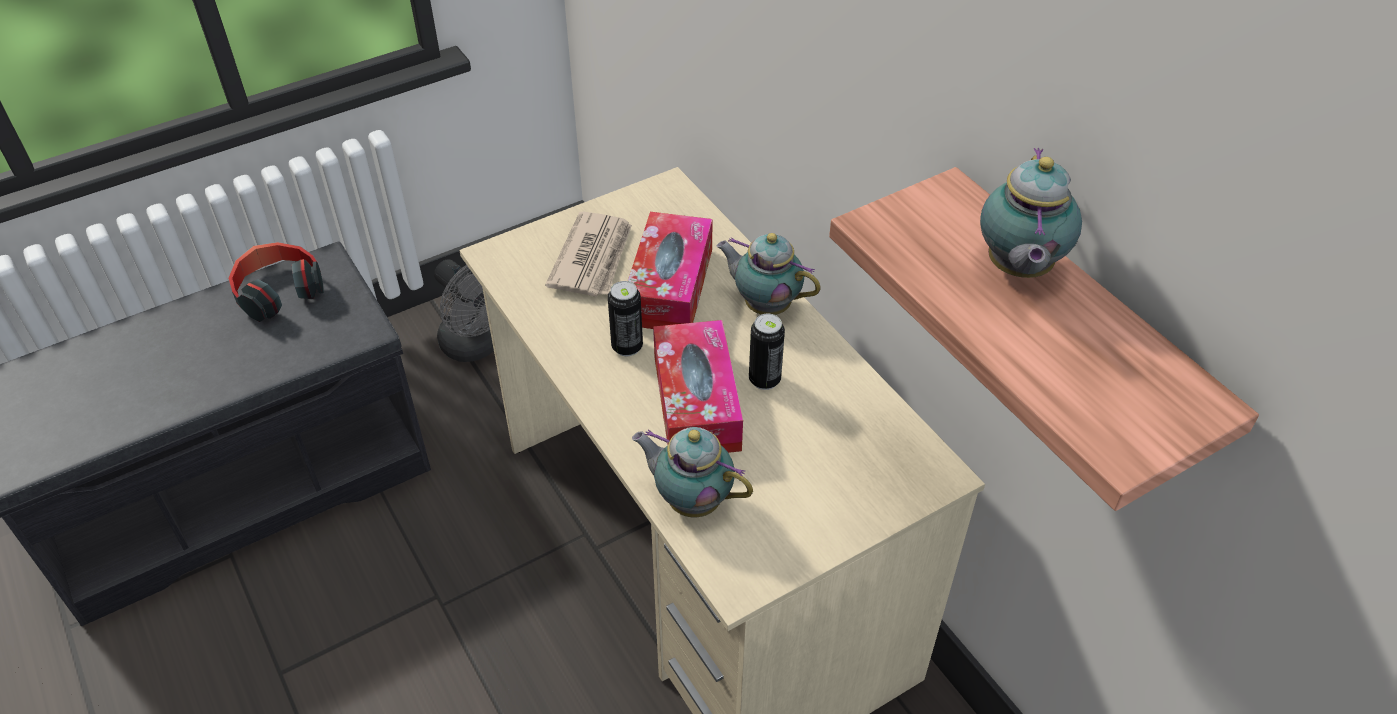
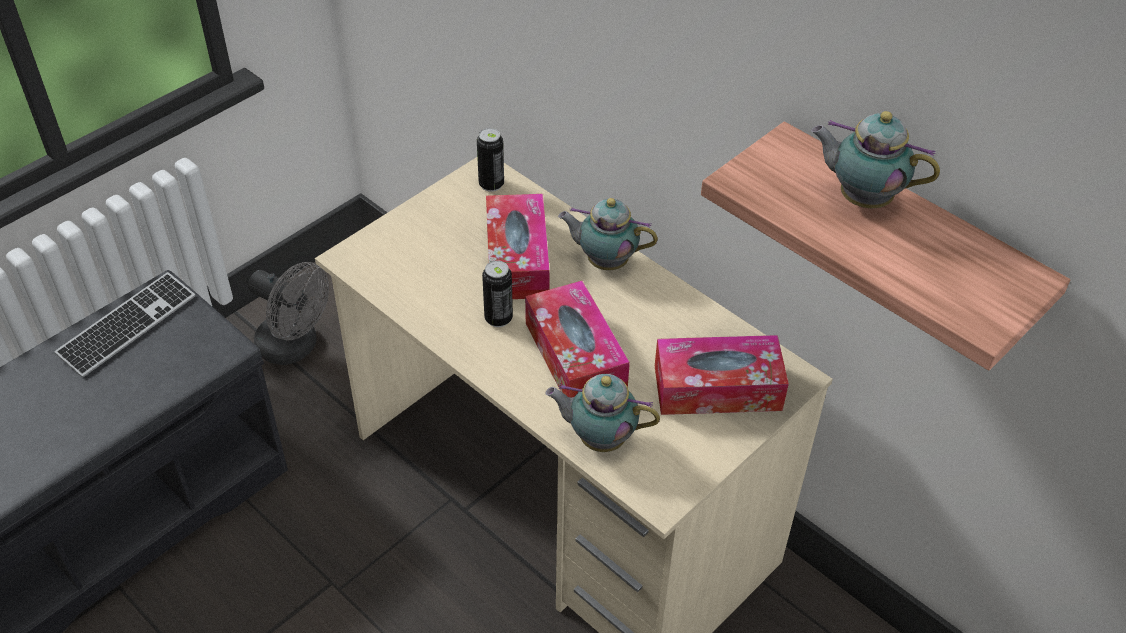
camera: 15 degrees left, 0 degrees up
(279, 291) = (128, 326): headphones -> keyboard
(593, 258) = (440, 245): newspaper -> none
(764, 379) = (626, 326): can -> can (491, 184)
(845, 469) = (717, 388): none -> tissue box
(1017, 270) = (861, 198): teapot -> teapot turned 120 degrees clockwise

